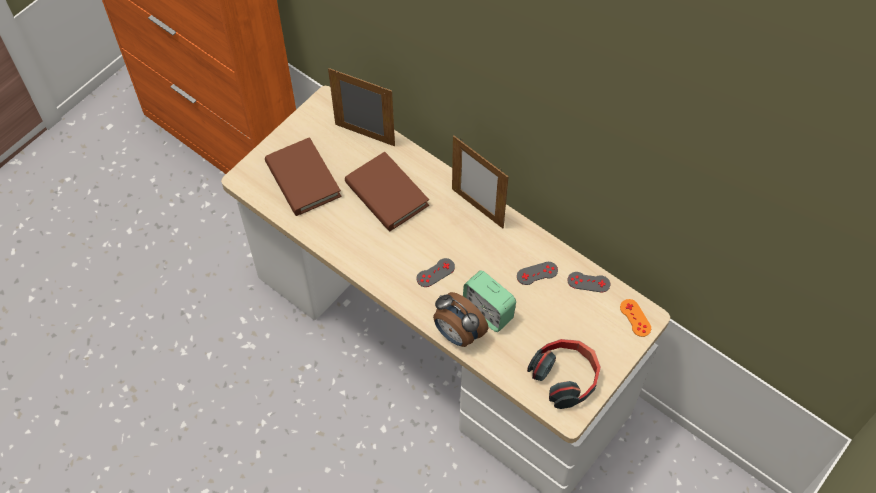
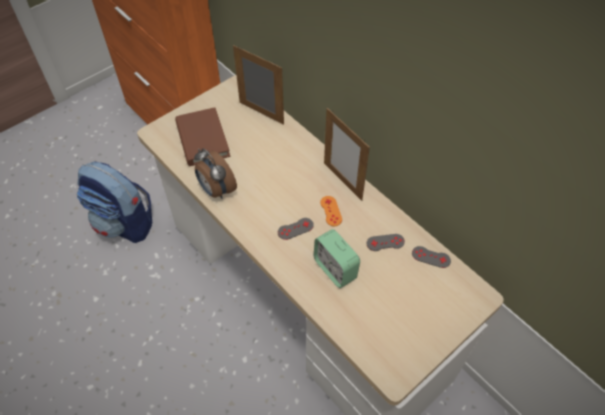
camera: 10 degrees right, 5 degrees down
(190, 285) = (124, 223): none -> backpack
(386, 194) = (268, 160): brown book -> none
(457, 334) = (304, 284): alarm clock -> alarm clock (216, 190)
(566, 376) = (397, 340): headphones -> none
(635, 318) = (470, 295): orange game controller -> orange game controller (331, 211)

